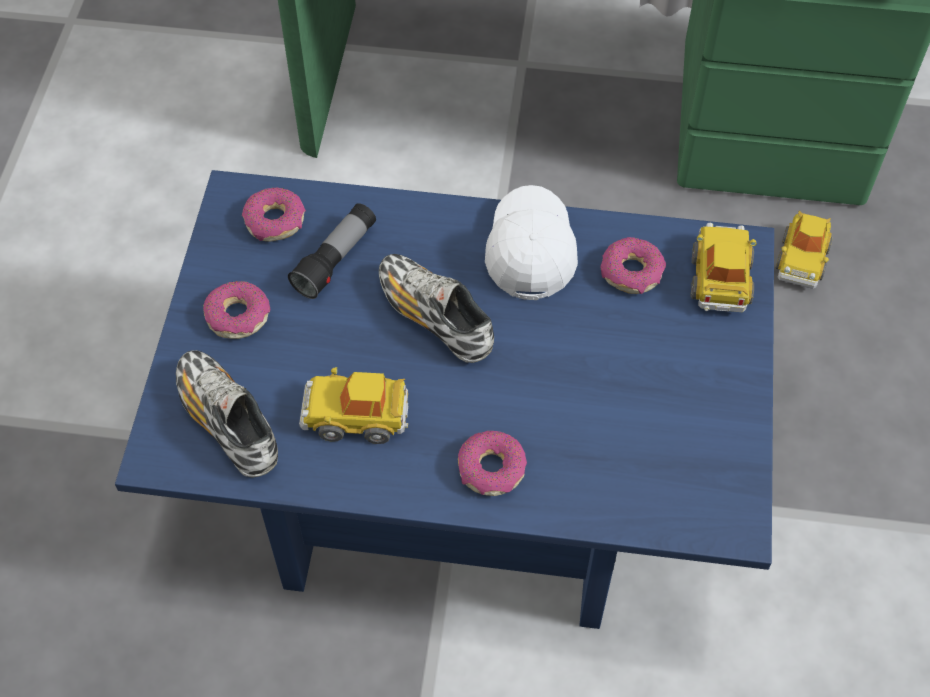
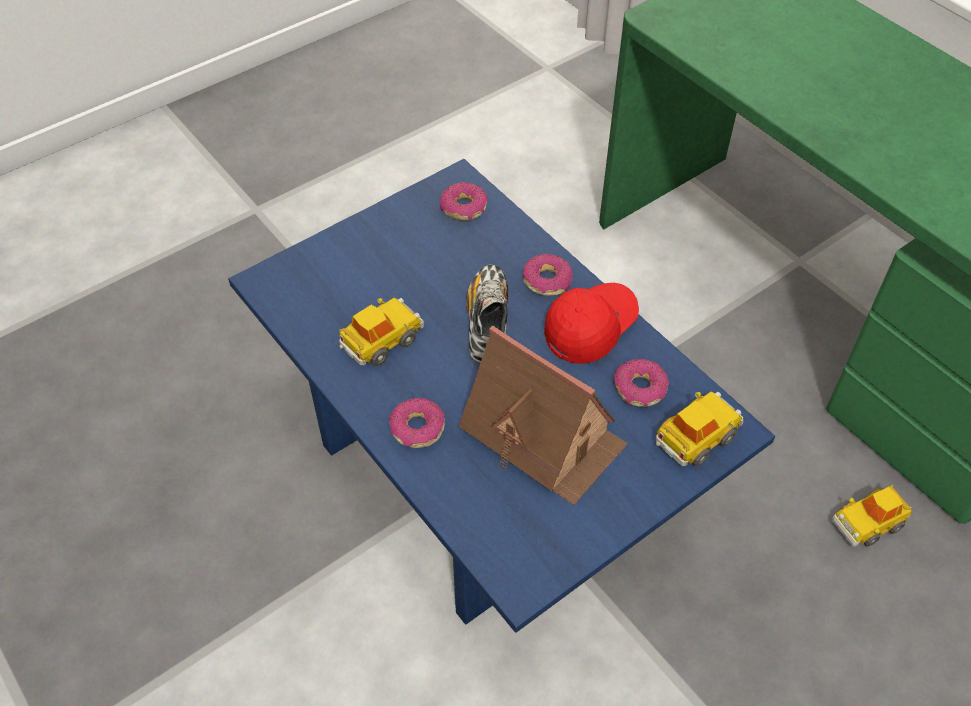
camera: 45 degrees right, 5 degrees down
(228, 422) = (314, 291): shoe -> none
(238, 316) = (385, 242): donut -> donut (547, 281)
(336, 259) = (472, 251): flashlight -> none
(356, 415) = (382, 340): toy car -> toy car turned 90 degrees clockwise
(530, 251) = (590, 329): white cap -> red cap
(604, 381) = (543, 436): none -> toy house

